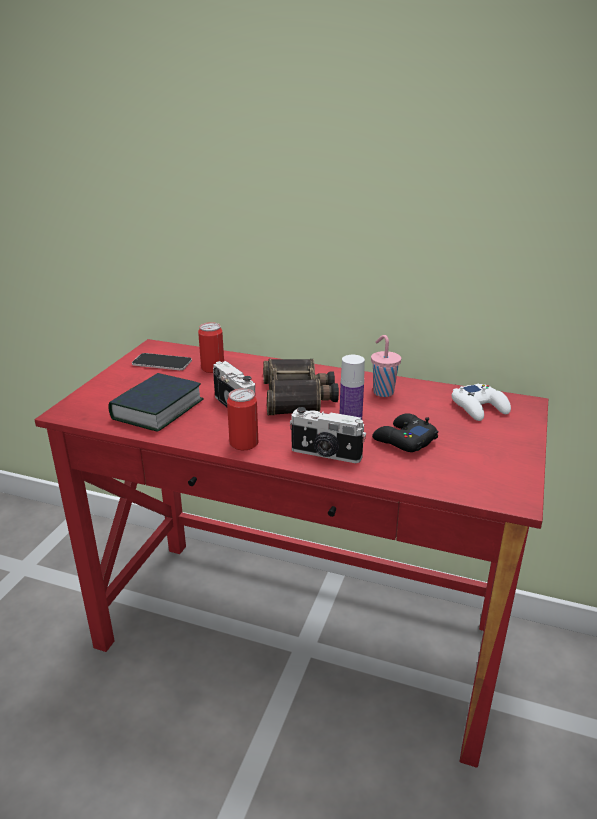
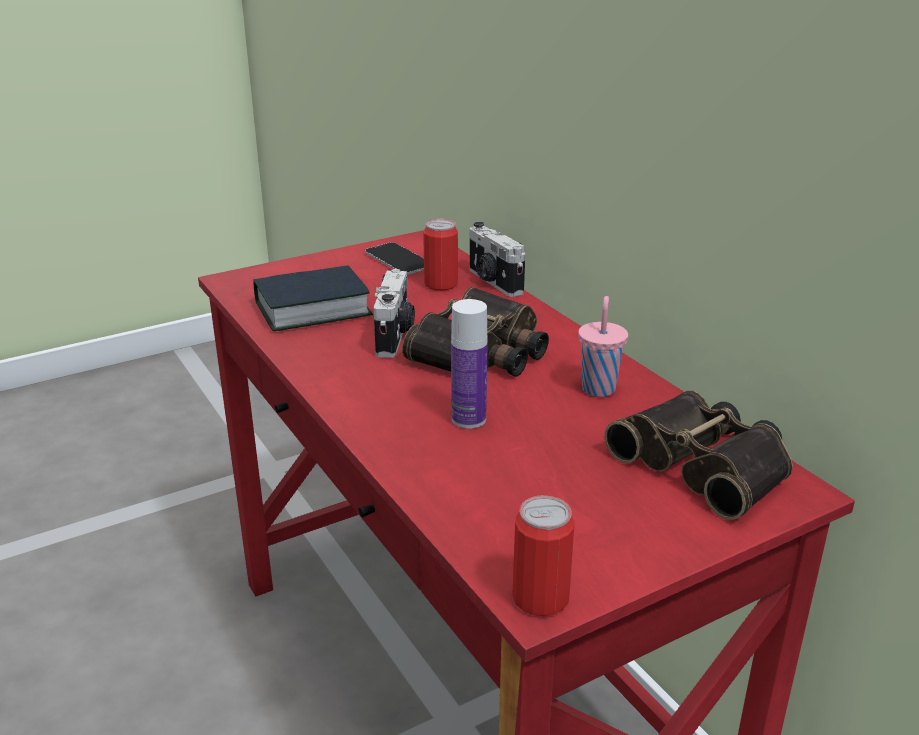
camera: 40 degrees right, 0 degrees up
(244, 443) = (334, 379): can -> can (540, 598)
(325, 454) = (397, 431): camera -> camera (493, 282)
(404, 440) = (520, 457): black game controller -> none
(479, 408) = (706, 465): white game controller -> binoculars

